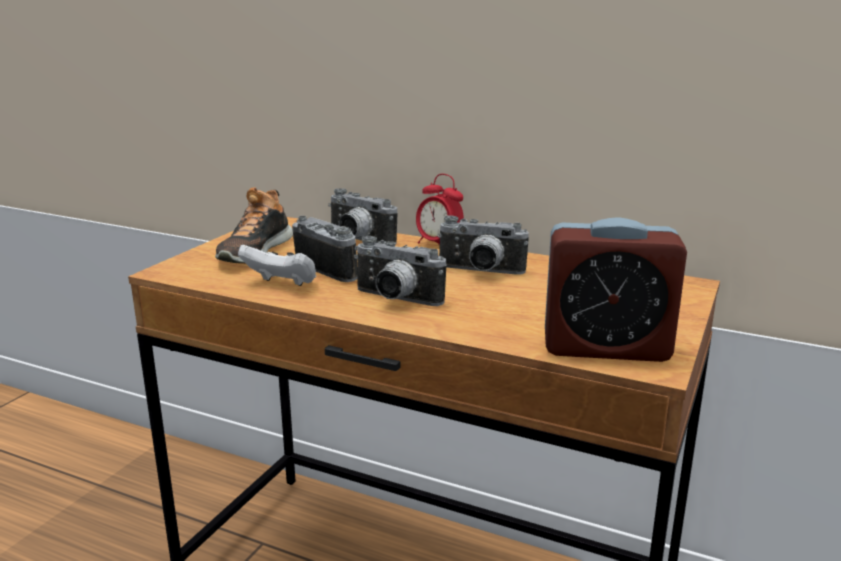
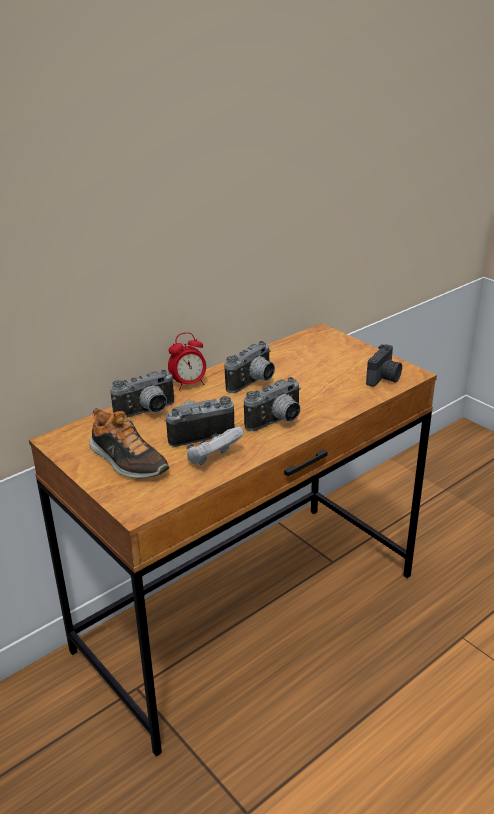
camera: 65 degrees left, 10 degrees up
(605, 347) = (384, 378): alarm clock -> camera

